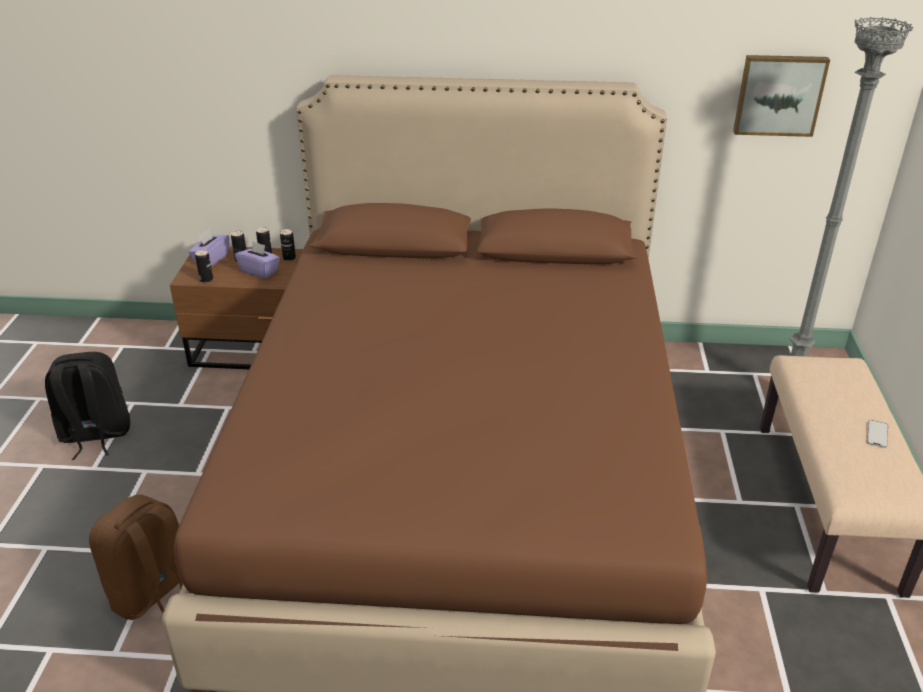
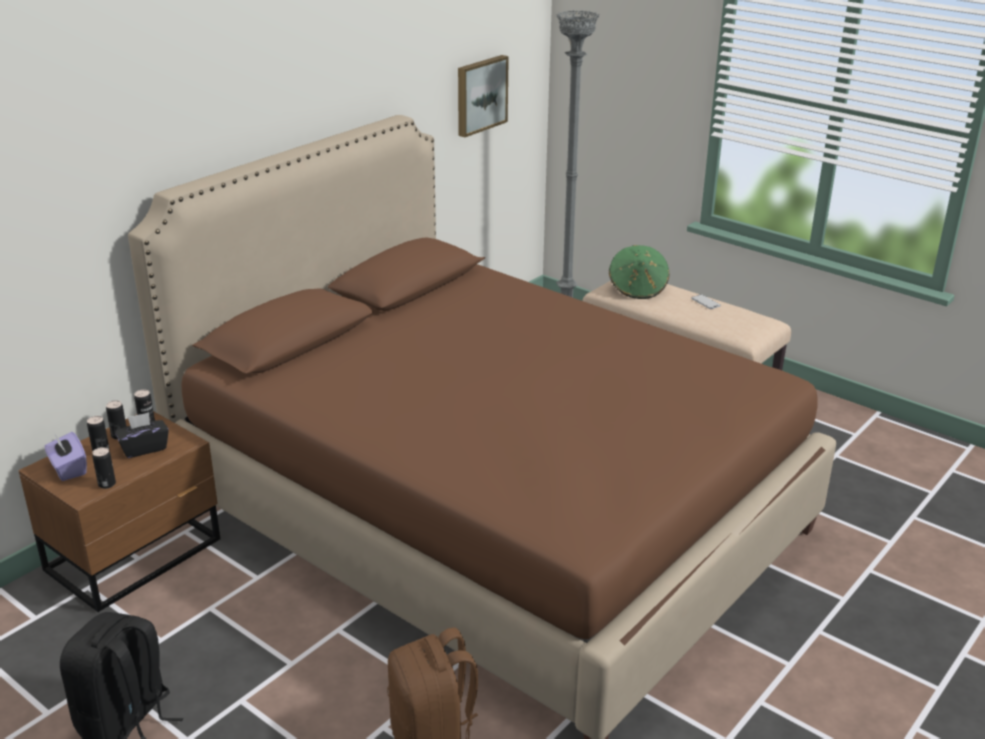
camera: 55 degrees left, 5 degrees down
(259, 271) = (144, 448): purple tissue box -> black tissue box
(830, 379) = (638, 289): none -> green hat

